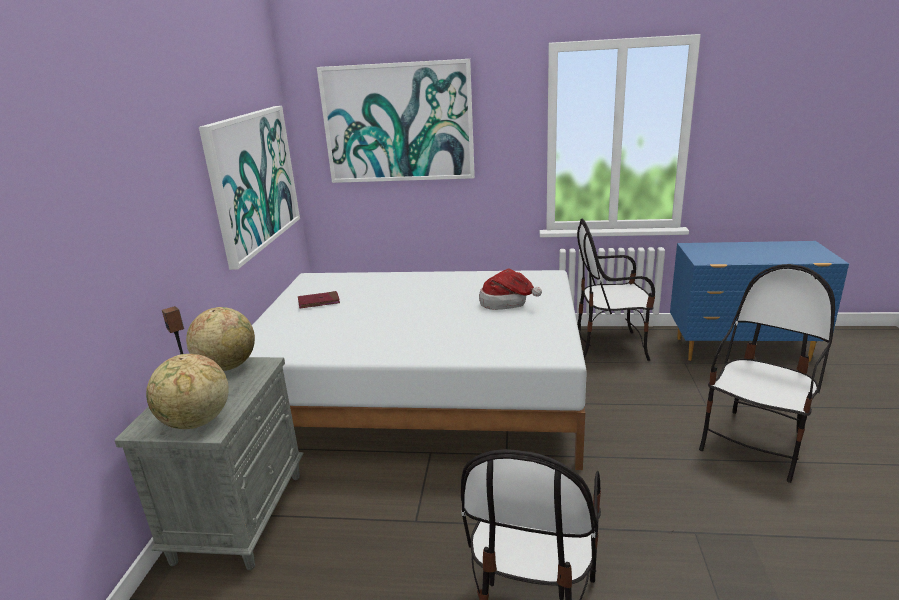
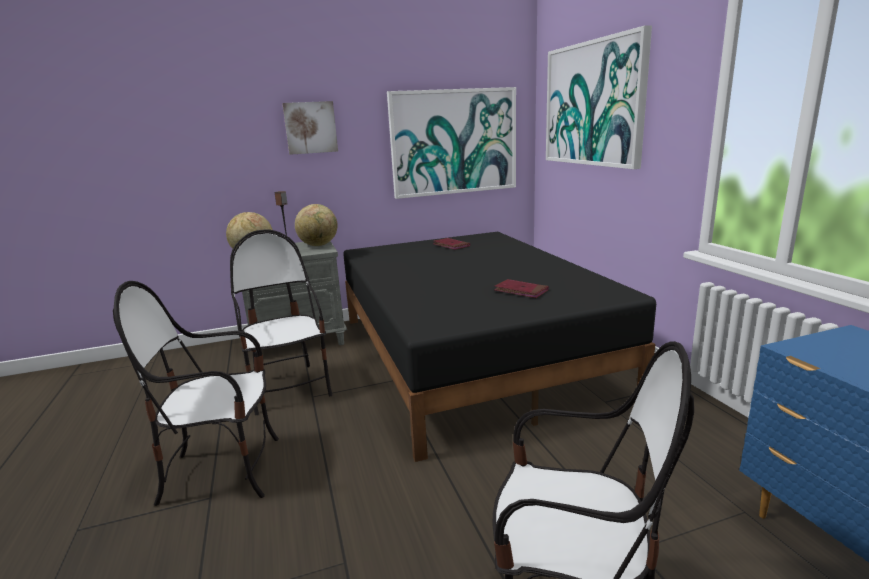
camera: 65 degrees right, 5 degrees down
(144, 198) = (310, 127): none -> picture
(421, 396) = (471, 354): white bed -> black bed
(507, 303) = (521, 291): hat -> red book
(610, 346) = (697, 434): chair -> chair (289, 388)

